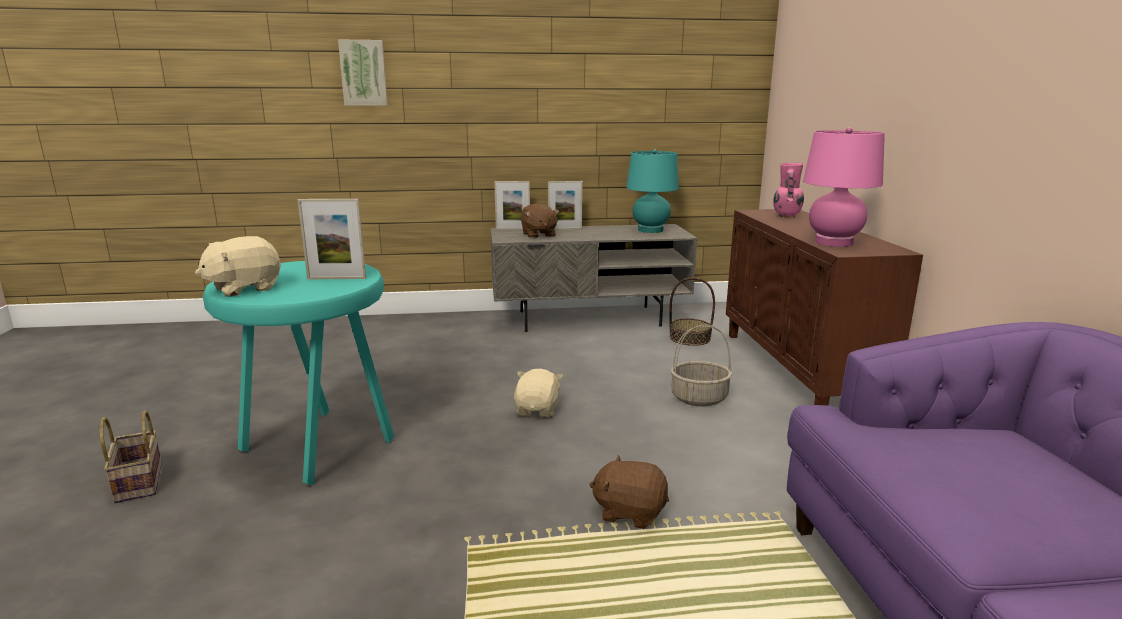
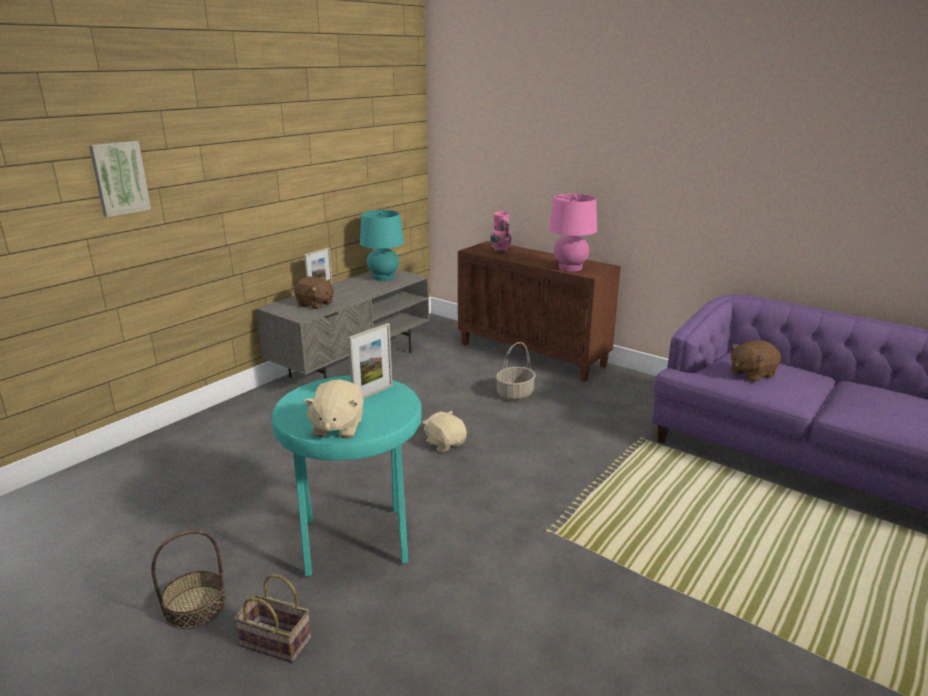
camera: 45 degrees left, 5 degrees up
(513, 229) = (279, 304): picture frame -> none
(629, 512) = (589, 472): brown plush toy -> brown plush toy (751, 374)
(689, 338) = (443, 355): basket -> basket (195, 607)

